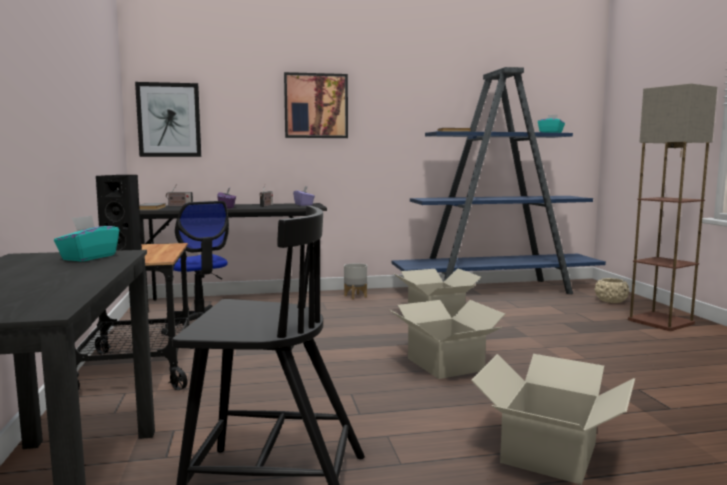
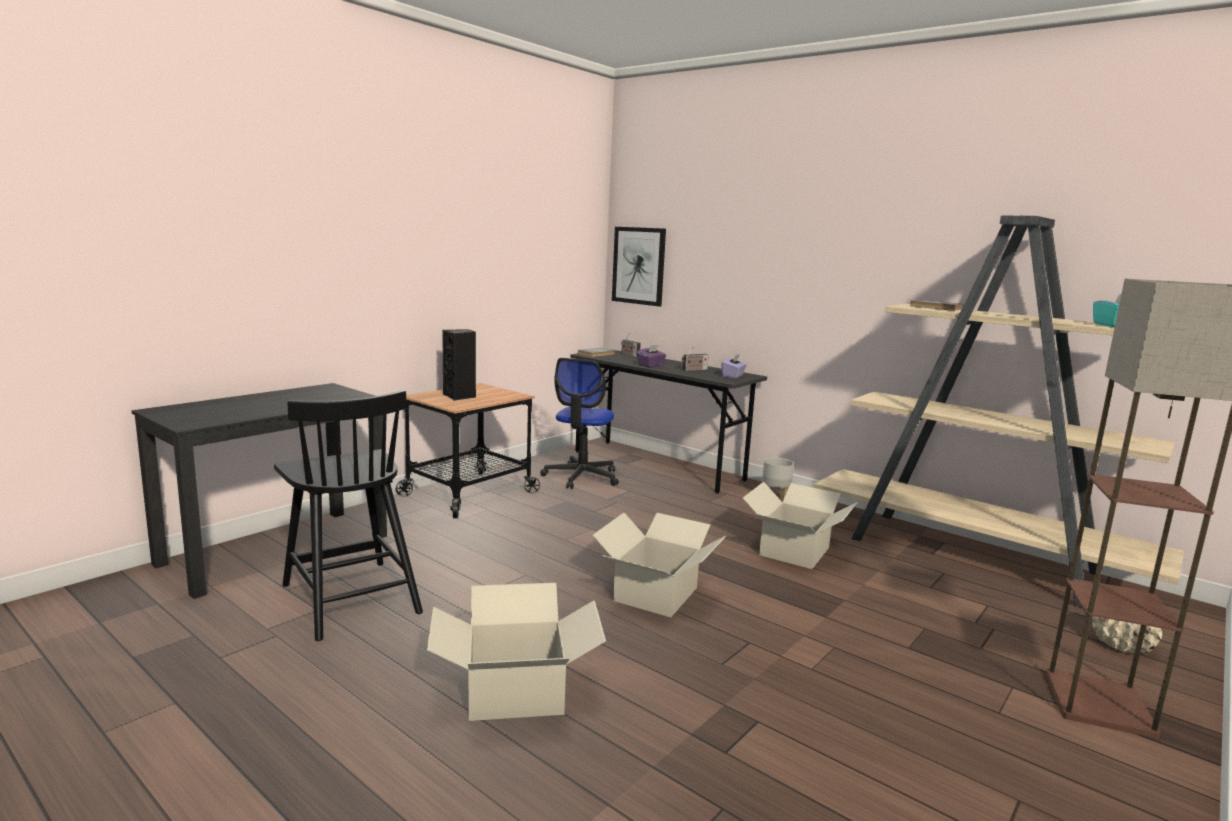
camera: 50 degrees right, 5 degrees up
(88, 257) = (337, 396): turquoise tissue box -> none
(316, 106) = (778, 257): picture -> none
(497, 290) = (975, 557): blue bookcase -> beige bookcase

